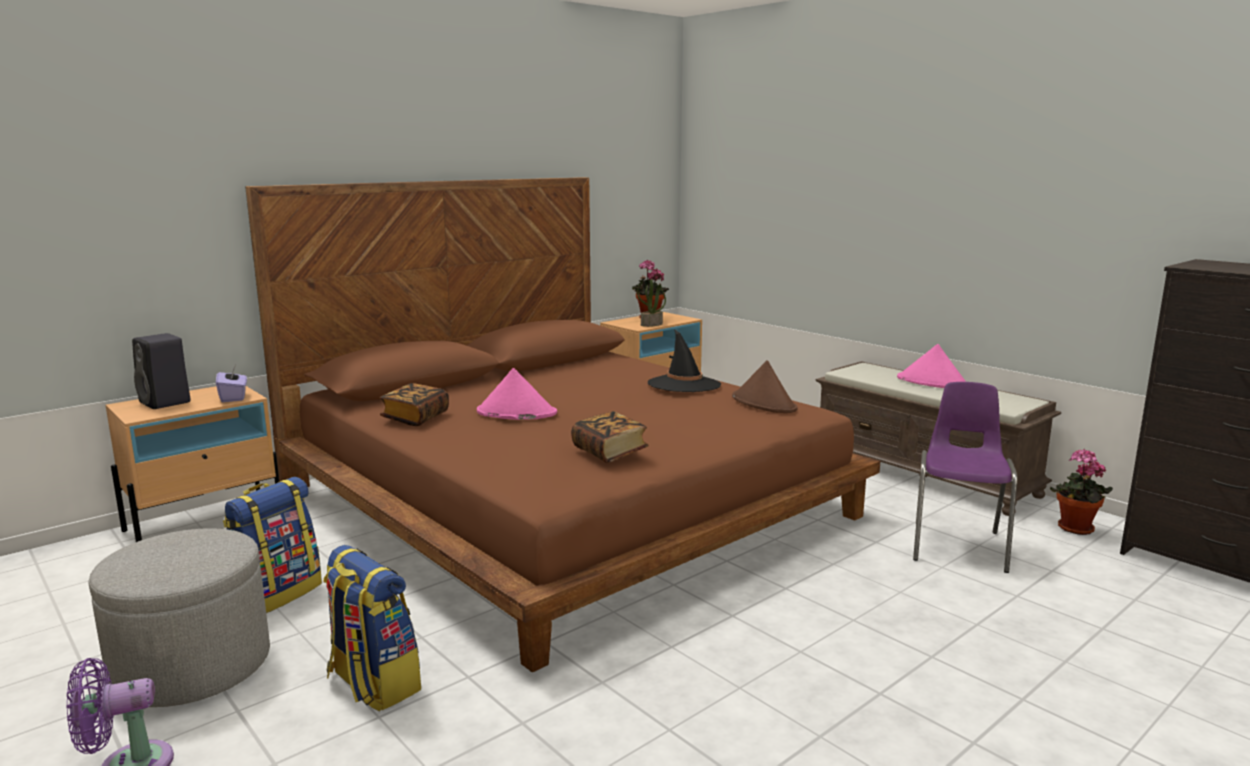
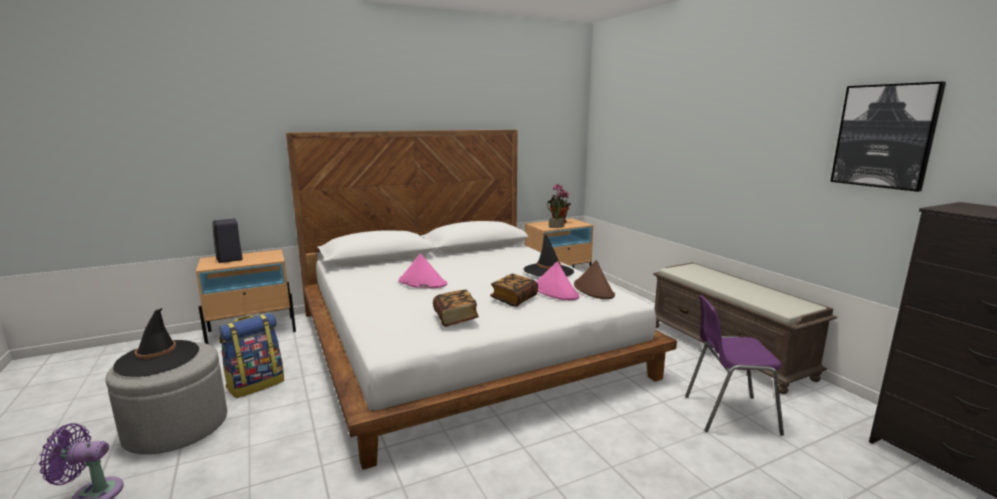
camera: 15 degrees right, 0 degrees up
(166, 555) = (158, 358): none -> black hat
(234, 397) = (267, 259): purple tissue box -> none
(372, 684) = (262, 459): backpack -> none
(415, 418) = (361, 280): book -> book (514, 299)
(566, 502) = (463, 342): brown bed -> white bed
(932, 382) = (737, 283): pink hat -> pink hat (555, 292)
(958, 545) = (728, 414): purple chair -> purple chair turned 120 degrees counterclockwise
(1074, 529) = (835, 413): potted plant -> none
(1107, 183) = (884, 136): none -> picture

